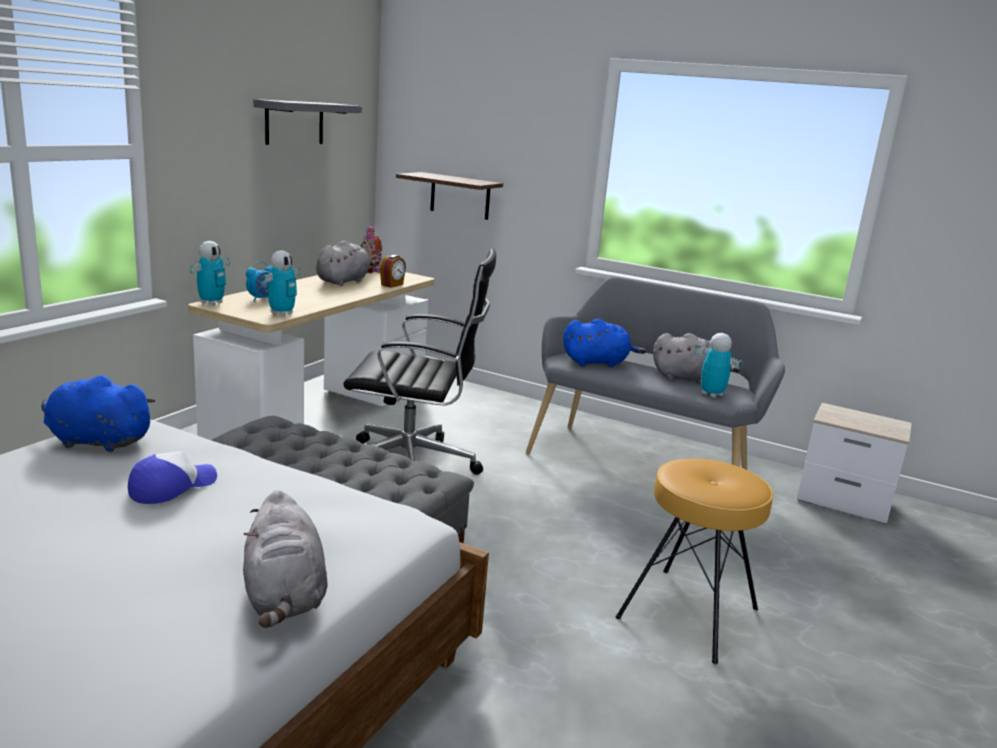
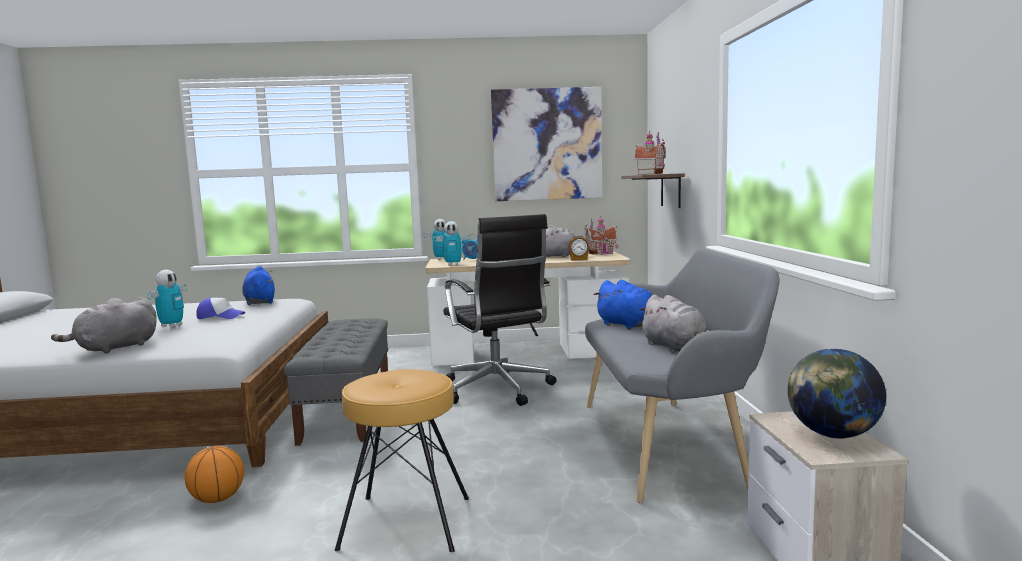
camera: 60 degrees right, 10 degrees down
(294, 122) = (547, 144): grey shelf -> picture
(467, 181) = (651, 174): none -> toy house
(522, 713) = (217, 499): none -> basketball
(711, 394) = (644, 358): toy robot -> toy robot (172, 326)
(867, 419) = (833, 435): none -> globe

